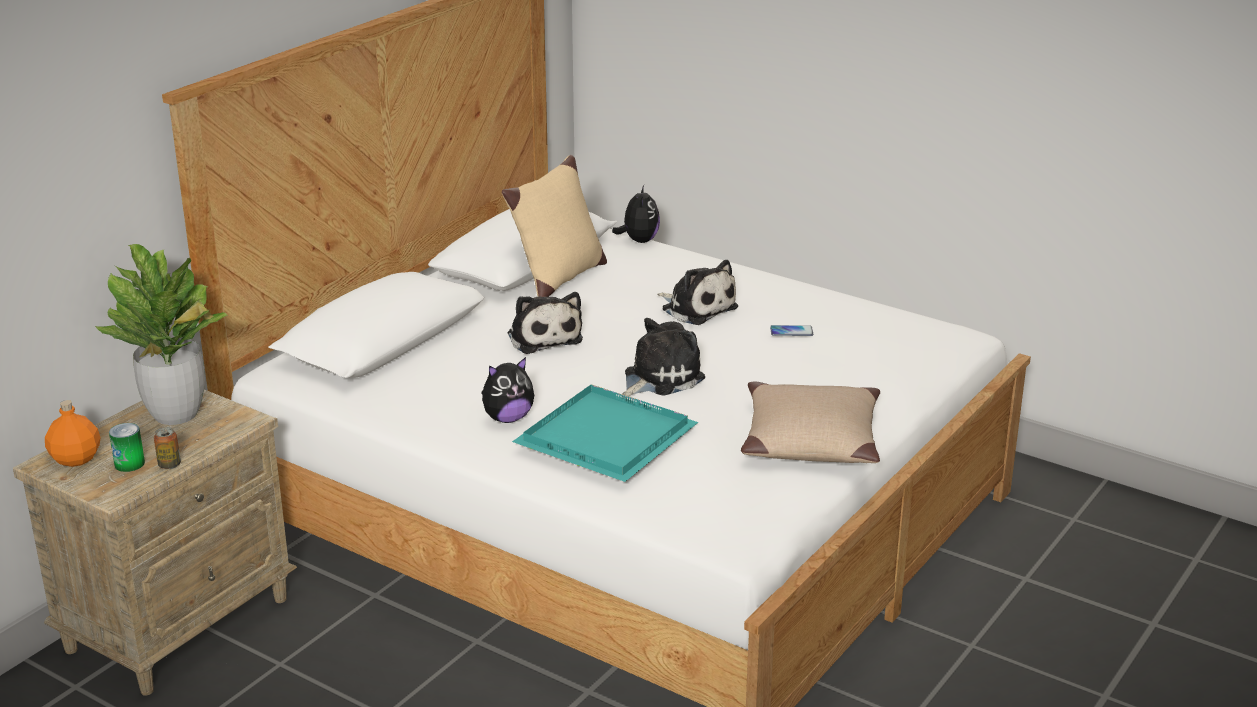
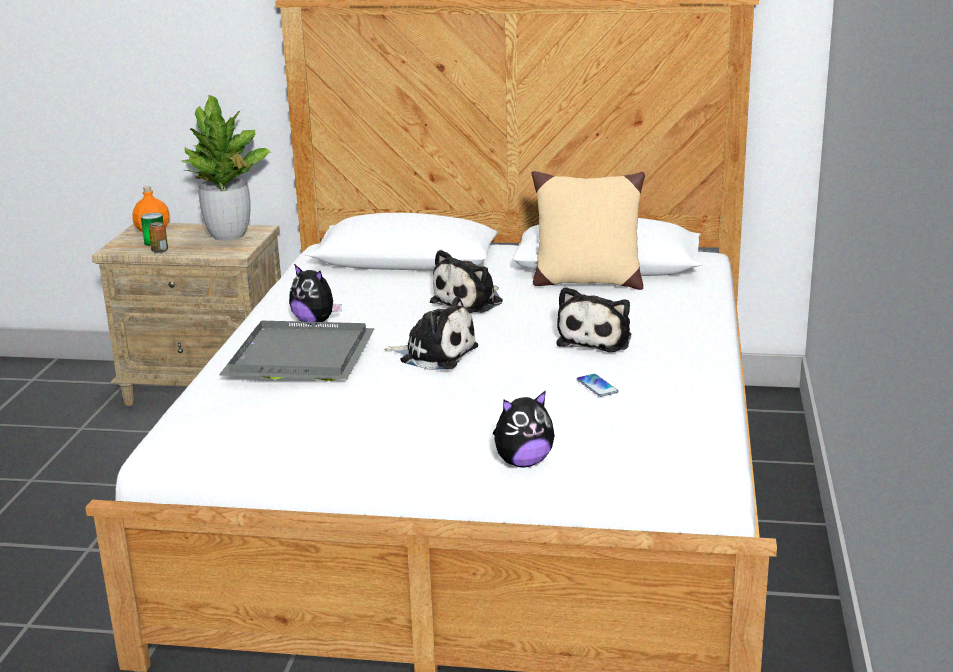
camera: 65 degrees right, 5 degrees down
(602, 438) = (298, 355): turquoise tray -> grey tray
(639, 240) = (712, 291): plush toy -> plush toy (523, 462)
(809, 439) = (379, 439): beige pillow -> none

